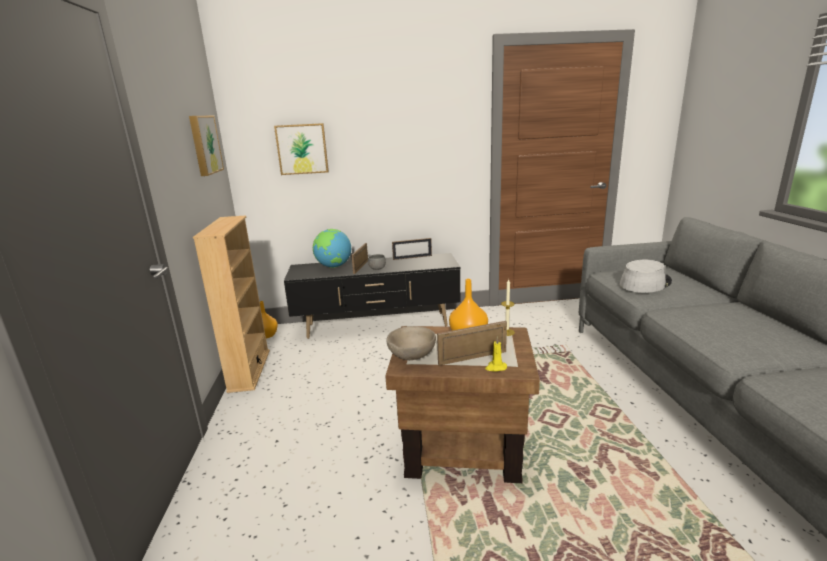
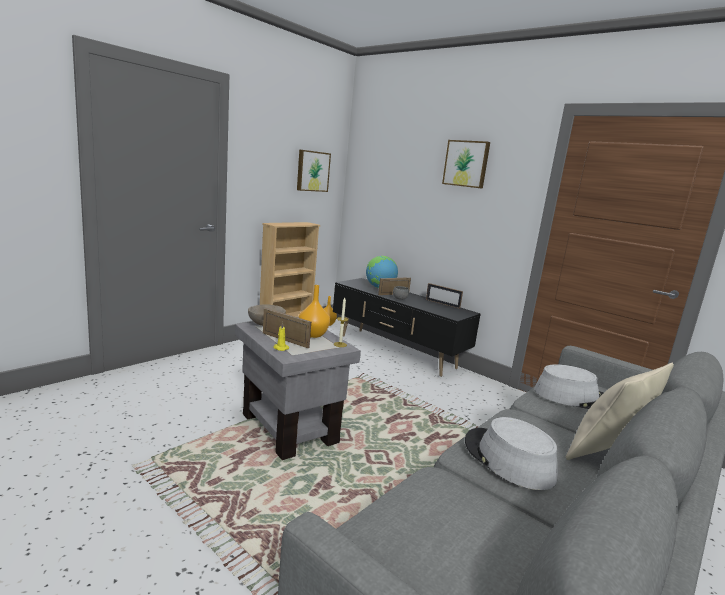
camera: 45 degrees right, 5 degrees down
(302, 149) = (388, 188): picture -> picture (466, 164)
(462, 452) = (290, 428): brown side table -> grey side table
(735, 307) = (606, 453): none -> beige pillow
(748, 342) = (508, 459): none -> grey hat

